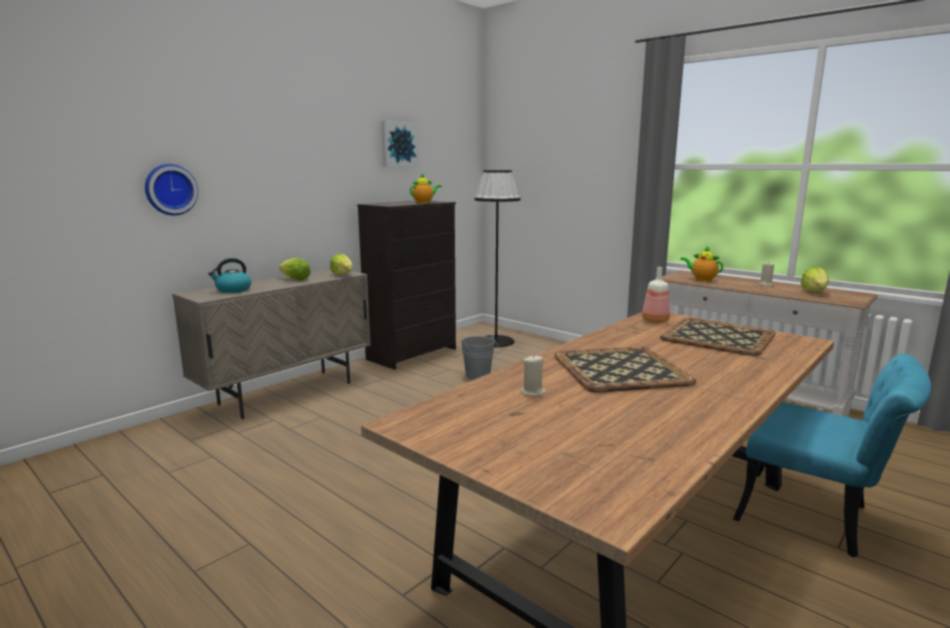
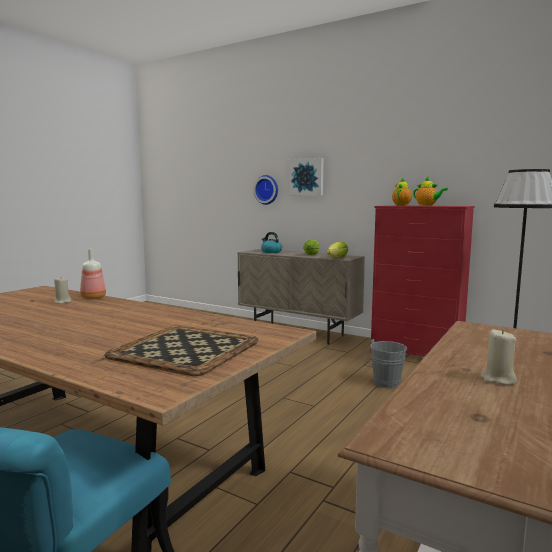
camera: 80 degrees right, 5 degrees down
(398, 144) = (451, 150): picture -> picture (307, 177)
(413, 354) = (417, 354): black dresser -> red dresser
(618, 369) = (94, 316): tray -> none
(655, 321) = (252, 330): bottle -> bottle (92, 298)
(701, 279) = (478, 340): teapot -> teapot (402, 205)
(814, 292) = (462, 415): lettuce -> none

